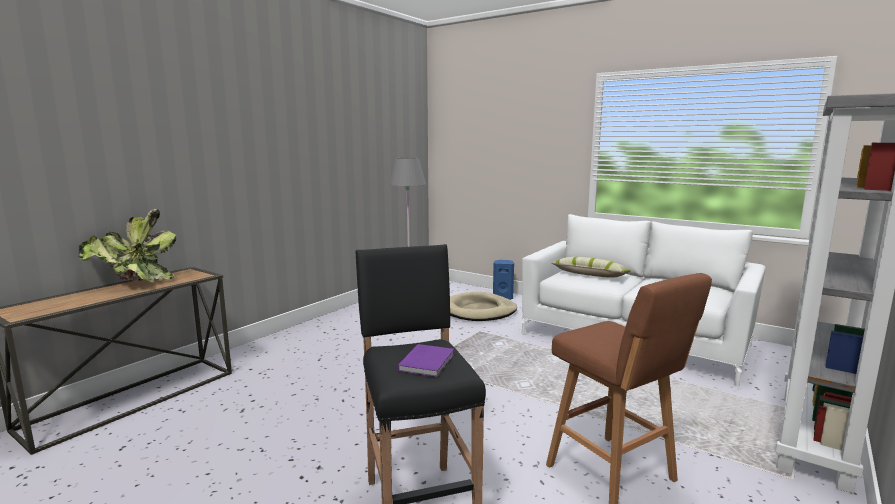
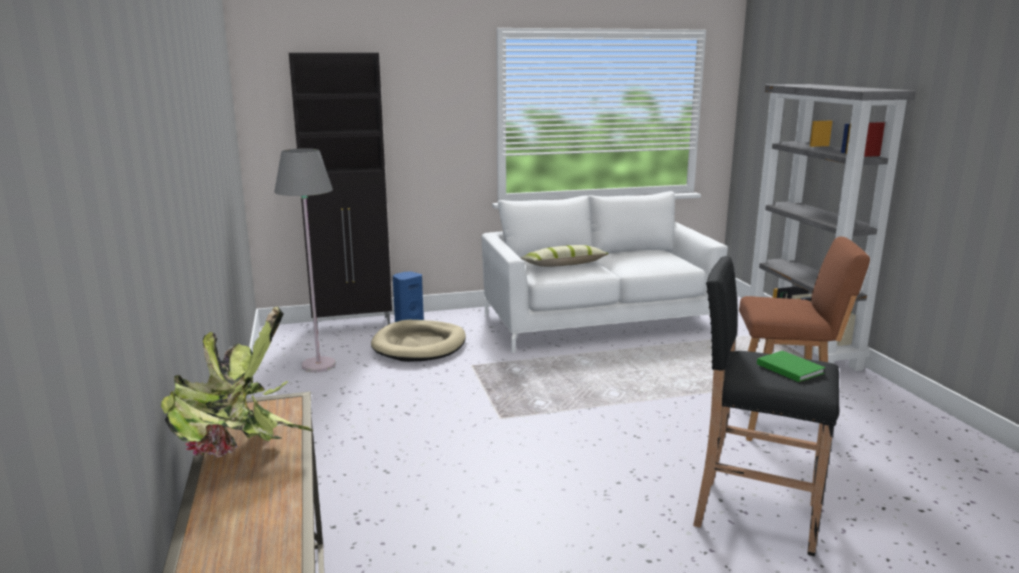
camera: 50 degrees left, 5 degrees up
(428, 362) = (789, 368): purple book -> green book
(471, 290) = (353, 325): none -> black cabinet

